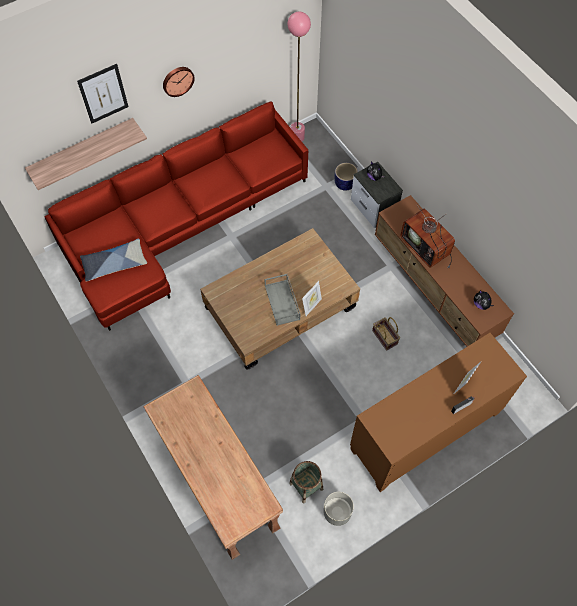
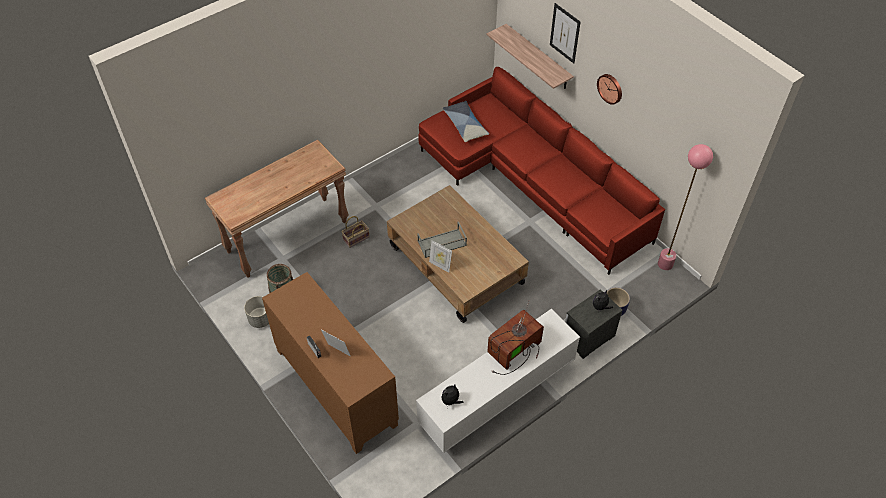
camera: 85 degrees right, 10 degrees down
(385, 337) = (433, 351): basket -> basket (356, 239)
(434, 288) = (496, 395): brown tv stand -> white tv stand

